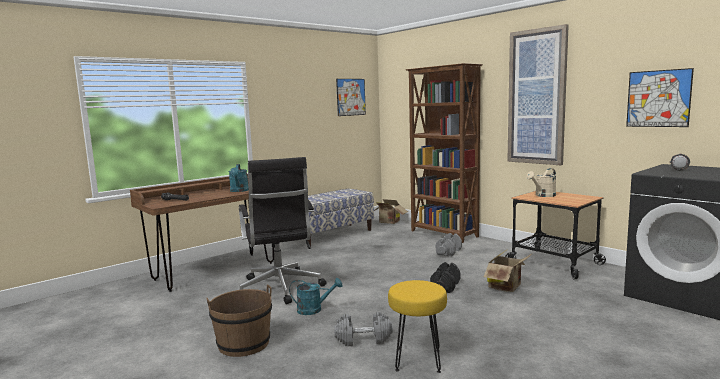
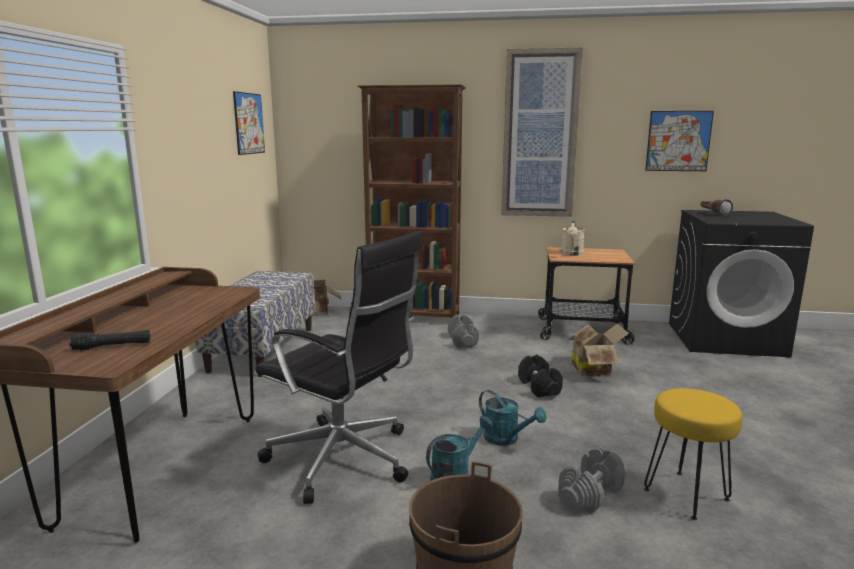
camera: 40 degrees left, 5 degrees up
(239, 191) = (198, 303): turquoise watering can -> turquoise watering can (507, 439)

